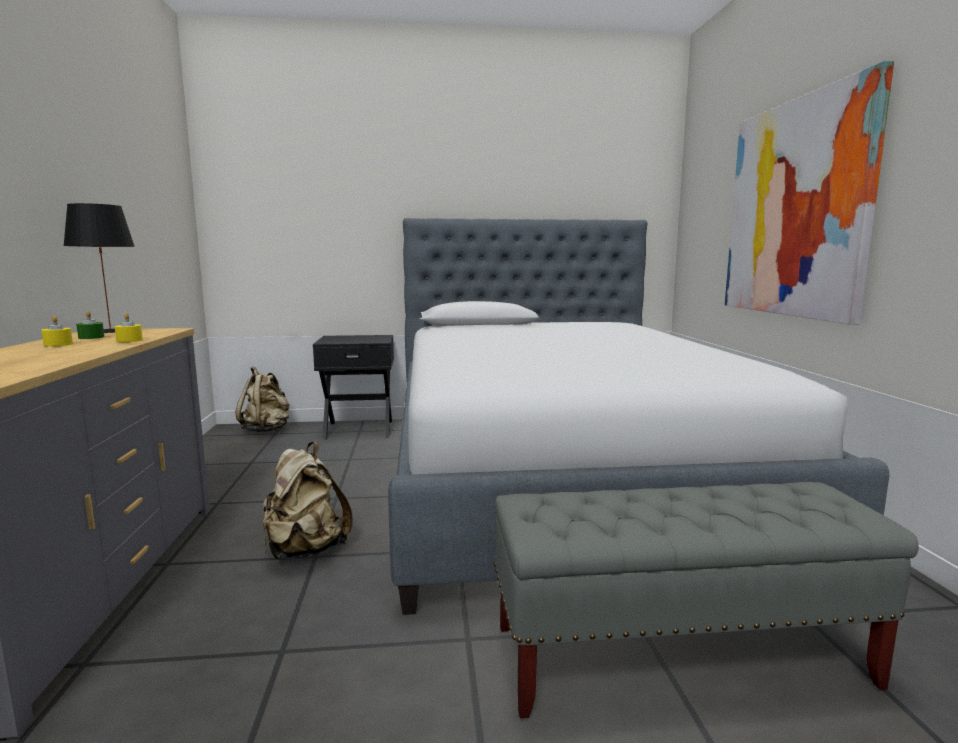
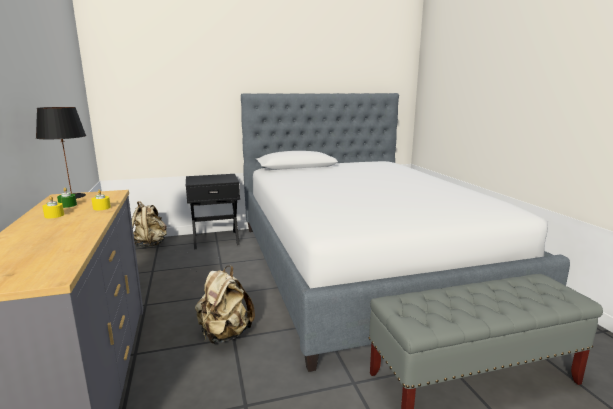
camera: 10 degrees left, 5 degrees up
(795, 209) = (502, 97): picture -> none

